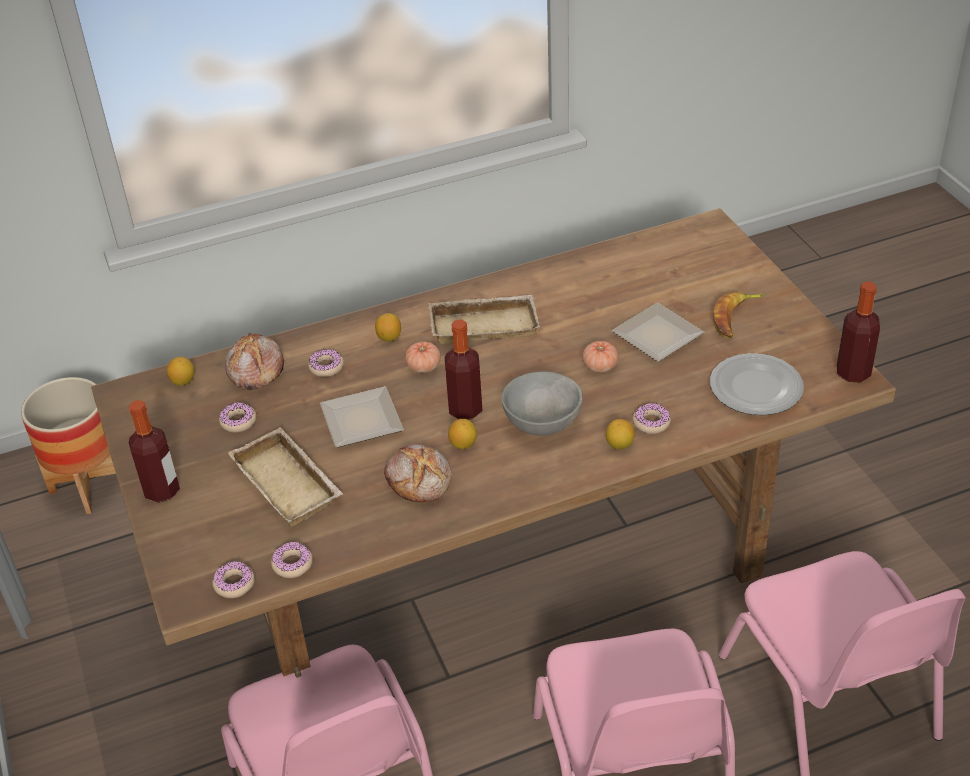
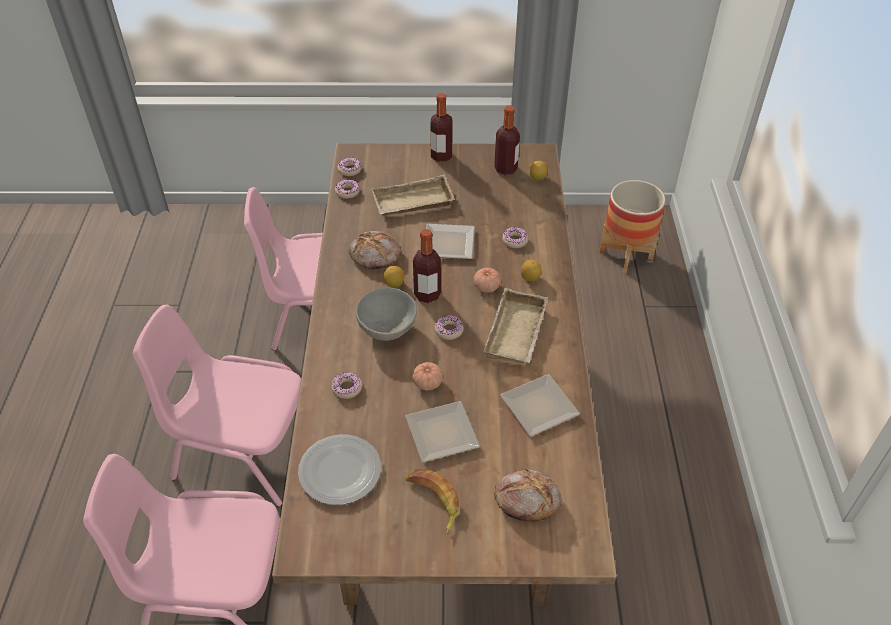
camera: 110 degrees right, 5 degrees up
(238, 421) = (483, 193): donut -> donut (449, 330)
(254, 370) = (530, 208): bread -> bread (526, 499)
(580, 285) = (538, 410): none -> plate
(619, 445) = (338, 362): lemon -> none
(853, 373) = (311, 552): bottle -> bottle (505, 169)

